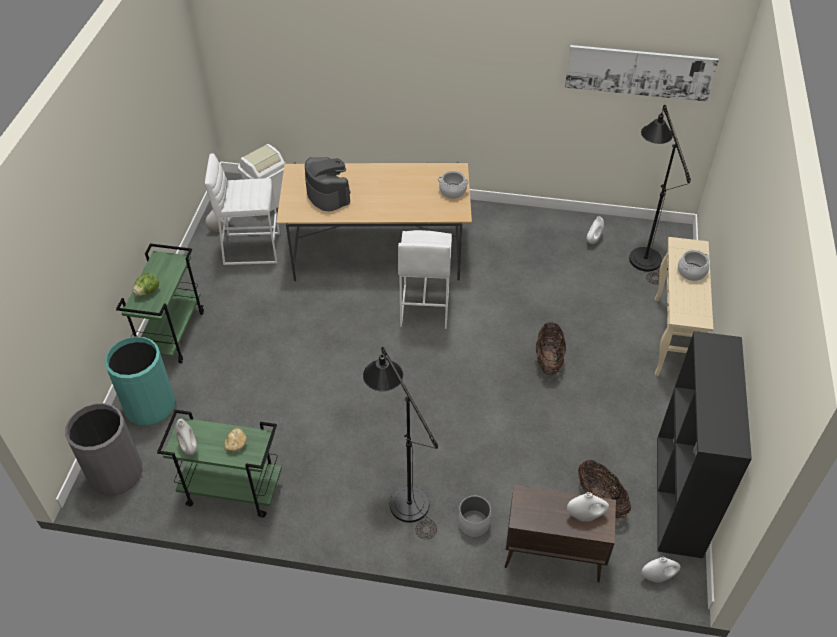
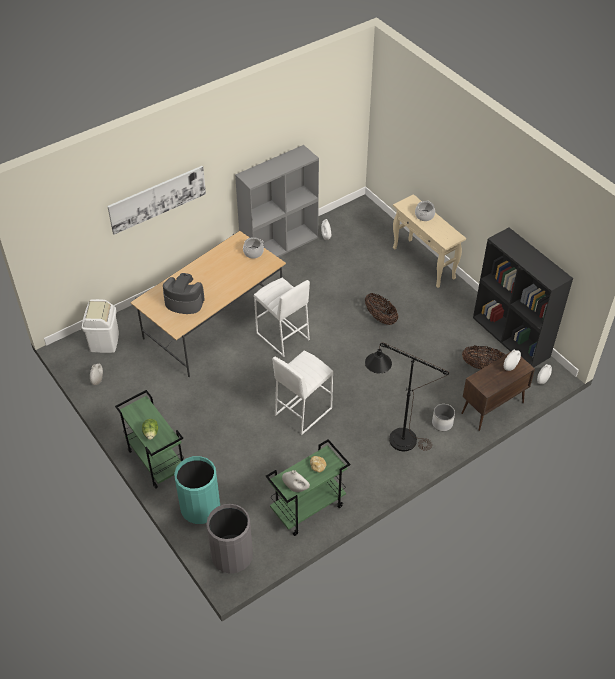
camera: 45 degrees left, 0 degrees up
(251, 248) = (135, 377): white stool -> white stool (302, 411)
(534, 218) = (279, 245): none -> grey bookcase
(639, 72) = (318, 115): picture -> picture (157, 199)
(642, 253) = (358, 227): black floor lamp -> none

